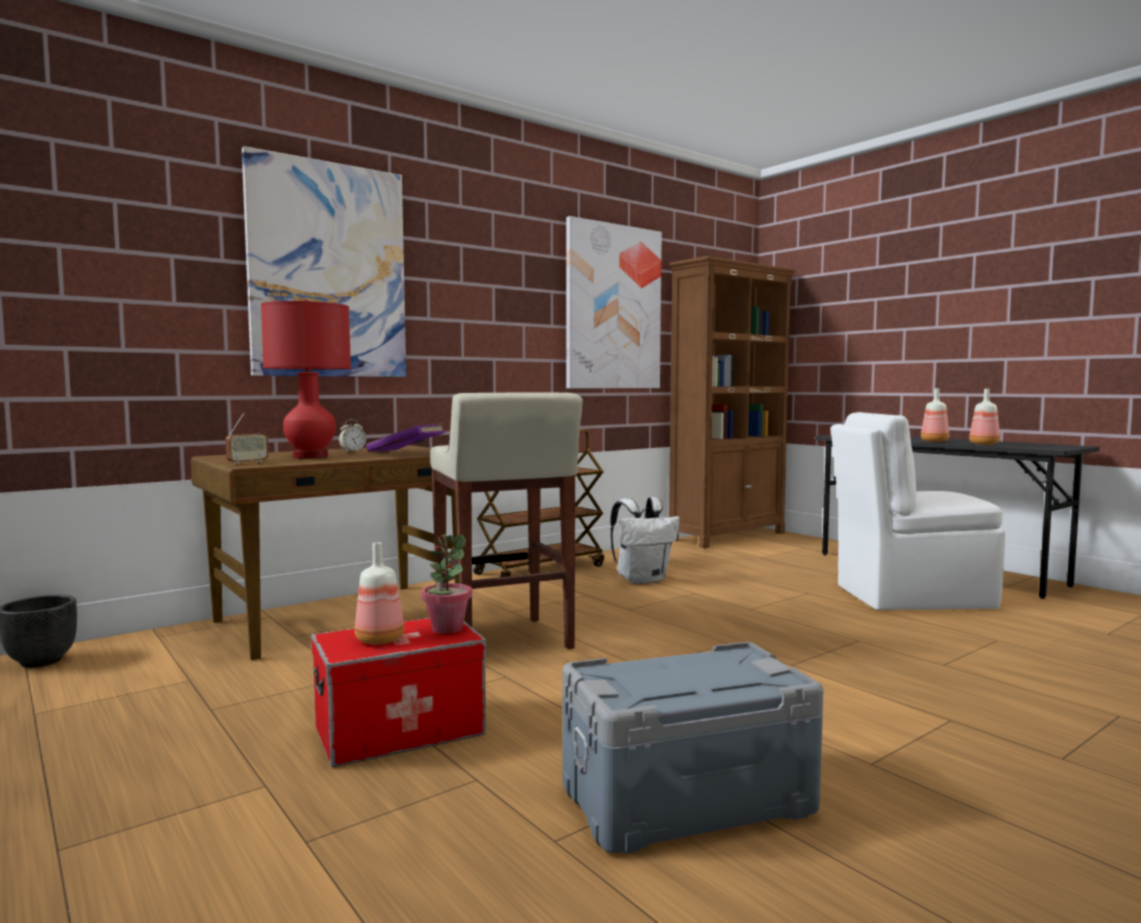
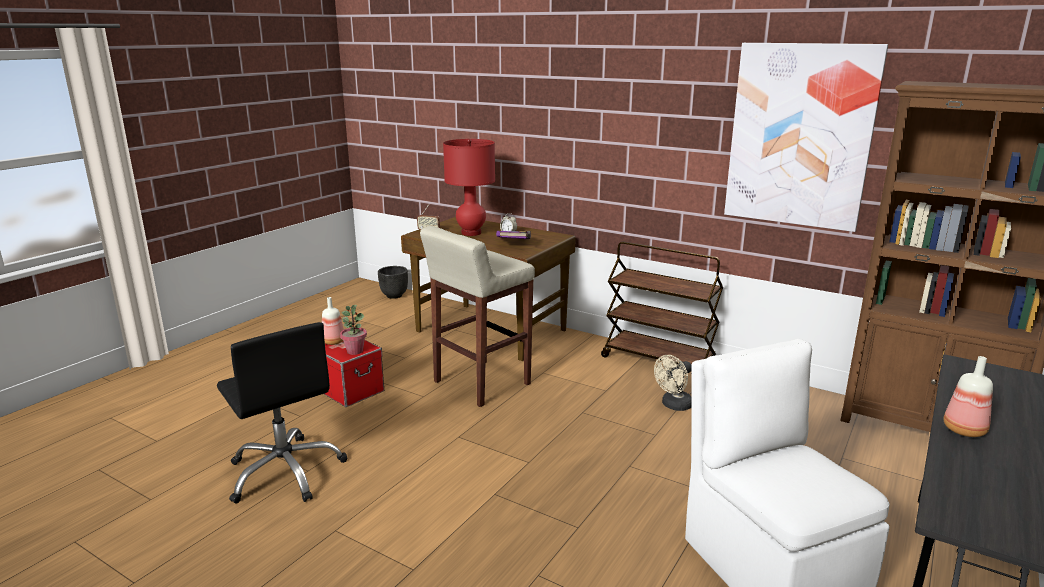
camera: 70 degrees right, 15 degrees up
(328, 271) = (531, 107): picture -> none
(642, 580) = (673, 405): white backpack -> beige fan
(688, 800) = (286, 472): grey storage box -> black office chair
(984, 444) = (961, 466): bottle -> none

